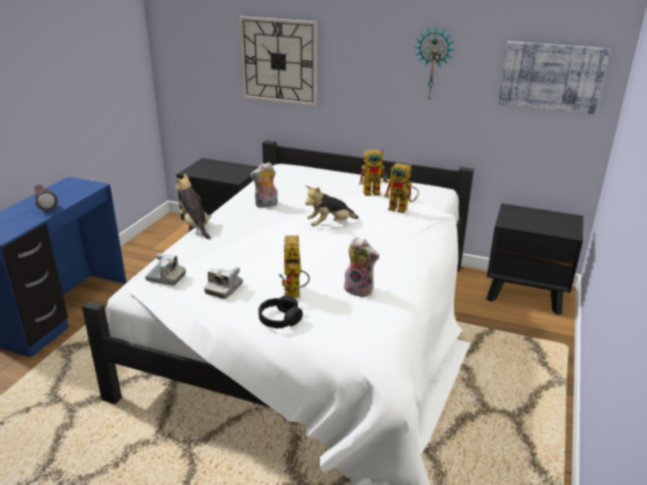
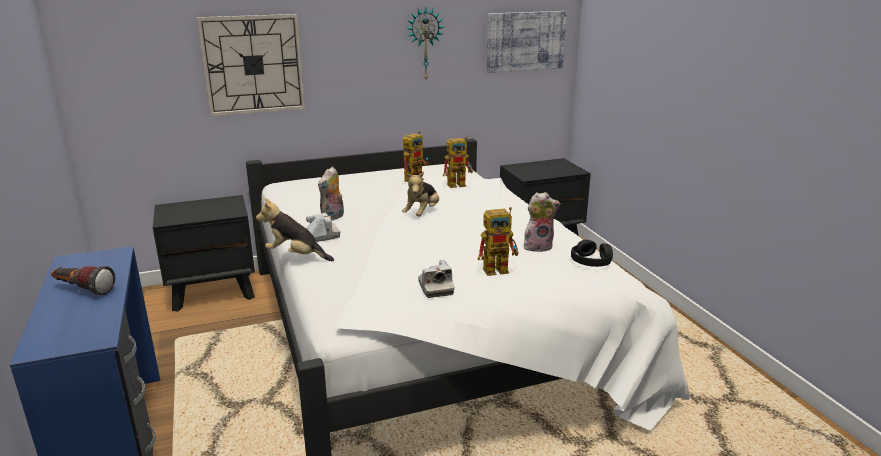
camera: 40 degrees left, 5 degrees down
(165, 278) = (364, 302): camera -> camera (321, 236)
(280, 319) = (523, 289): black headphones -> black headphones (591, 261)
(294, 295) = (500, 269): toy robot -> toy robot turned 60 degrees counterclockwise

